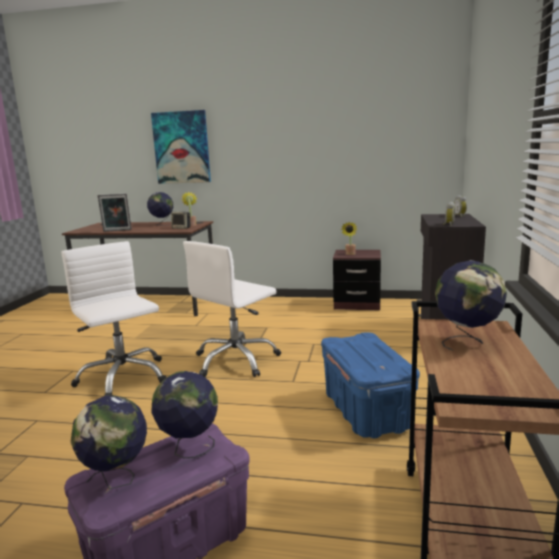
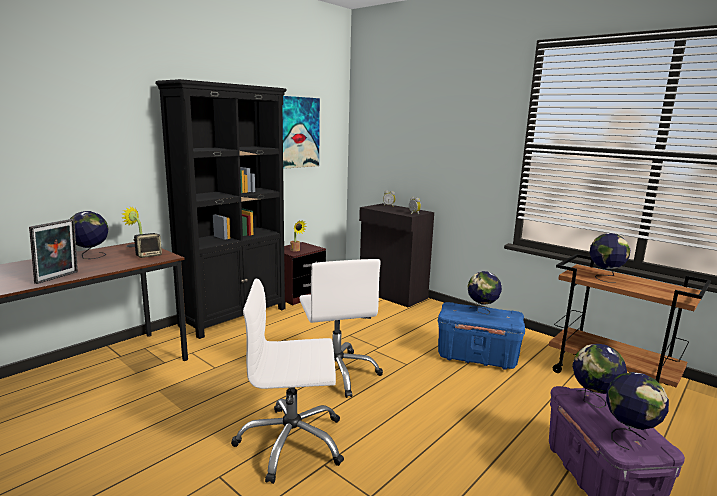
camera: 60 degrees left, 0 degrees up
(181, 147) = (94, 147): picture -> picture (296, 132)
(279, 303) = (235, 317): none -> black bookcase
(371, 351) = (482, 311): none -> globe

